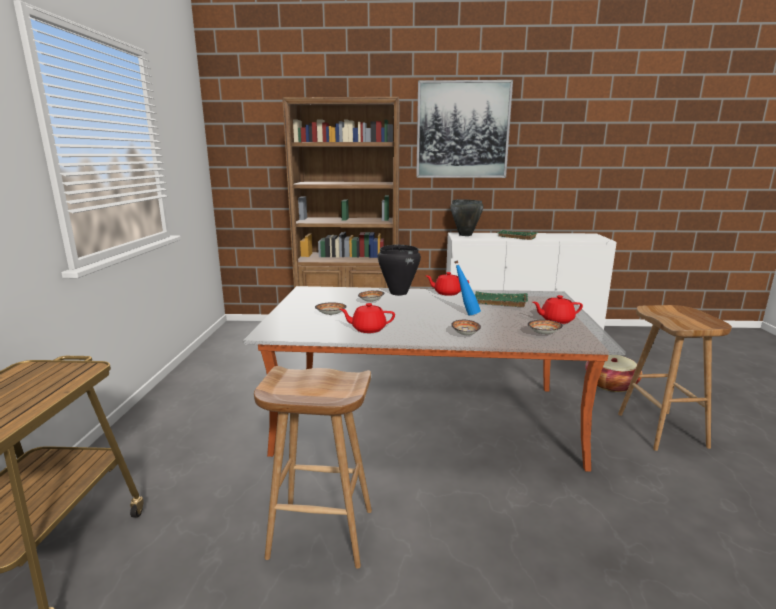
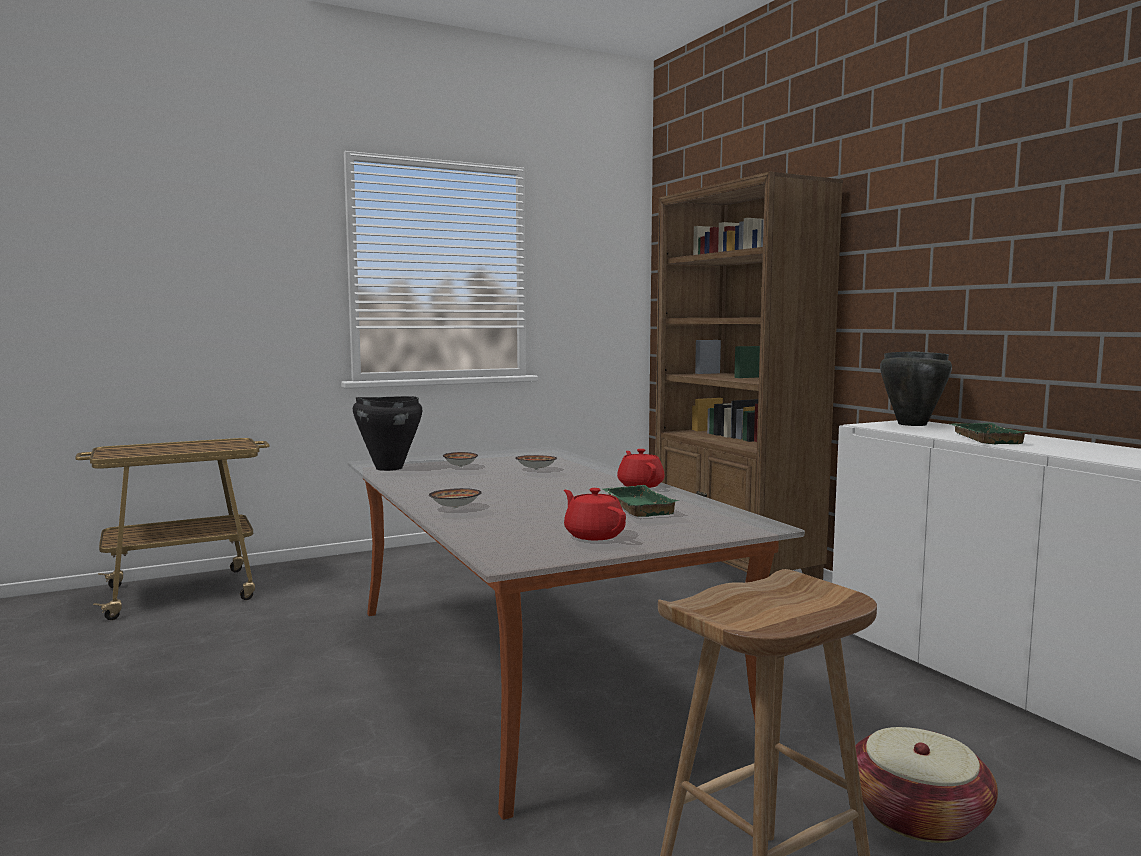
camera: 60 degrees right, 10 degrees down
(319, 534) = (251, 669): brown stool -> none
(368, 329) = (426, 480): red teapot -> none
(398, 293) = (596, 472): black cooking pot -> black cooking pot (388, 468)
(462, 130) = (944, 214): picture -> none
(466, 314) = (547, 500): blue bottle -> none
(543, 333) = (510, 533): bowl -> none

